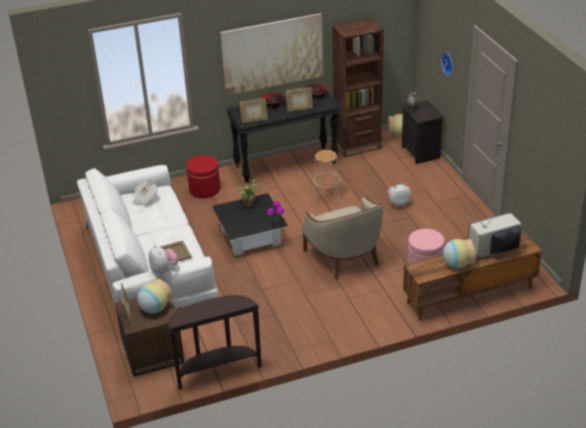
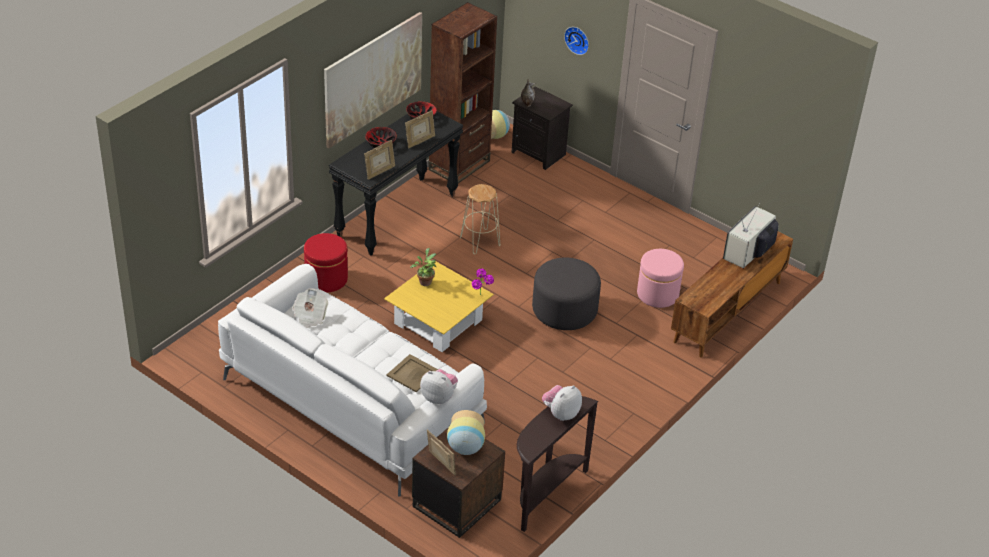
camera: 35 degrees left, 5 degrees up
(250, 236) = (438, 322): black coffee table -> yellow coffee table
(344, 256) = (564, 311): beige armchair -> grey ottoman
(398, 203) = (567, 226): plush toy -> plush toy (561, 413)
(457, 264) = (727, 281): vase -> none

